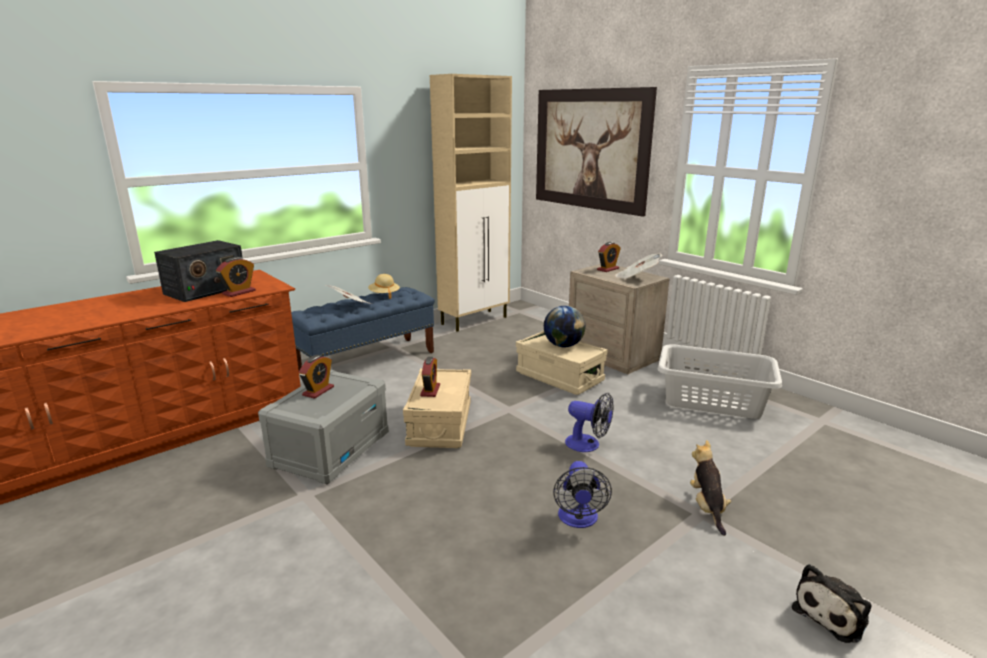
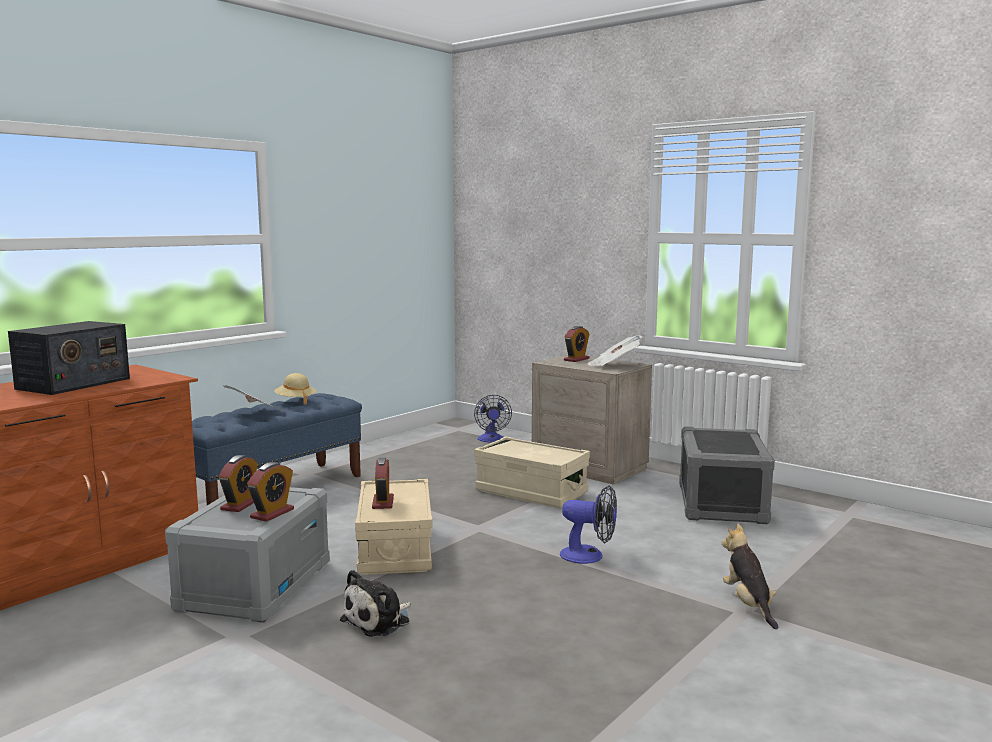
camera: 10 degrees left, 10 degrees down
(239, 292) = (123, 384): alarm clock -> alarm clock (272, 513)
(475, 320) = (404, 441): beige cabinet -> none
(563, 345) = (534, 450): globe -> none
(578, 520) = (602, 630): fan -> fan (491, 440)
(590, 149) = (541, 223): picture -> none
(712, 400) = (720, 503): grey laundry basket -> grey storage box
(832, 614) = (917, 689): plush toy -> plush toy (379, 620)

